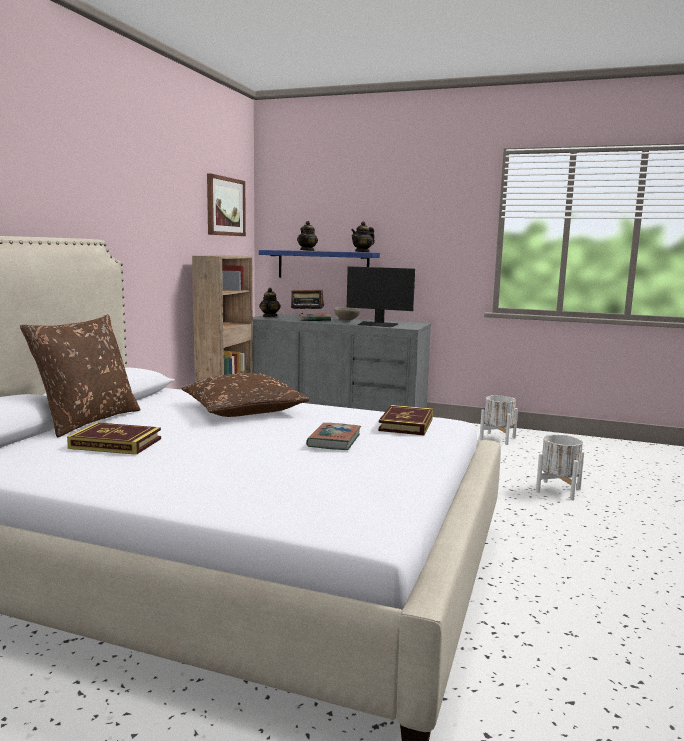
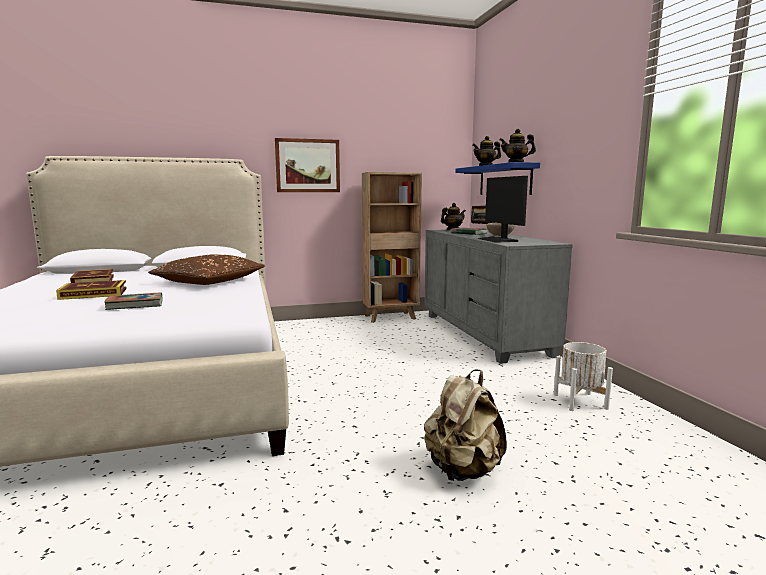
camera: 55 degrees right, 0 degrees up
(87, 420) = (145, 271): brown pillow -> none
(225, 206) = (420, 131): picture -> picture (307, 166)
(406, 424) = (208, 310): book -> book (93, 293)
(558, 490) = (462, 470): white planter -> beige backpack

